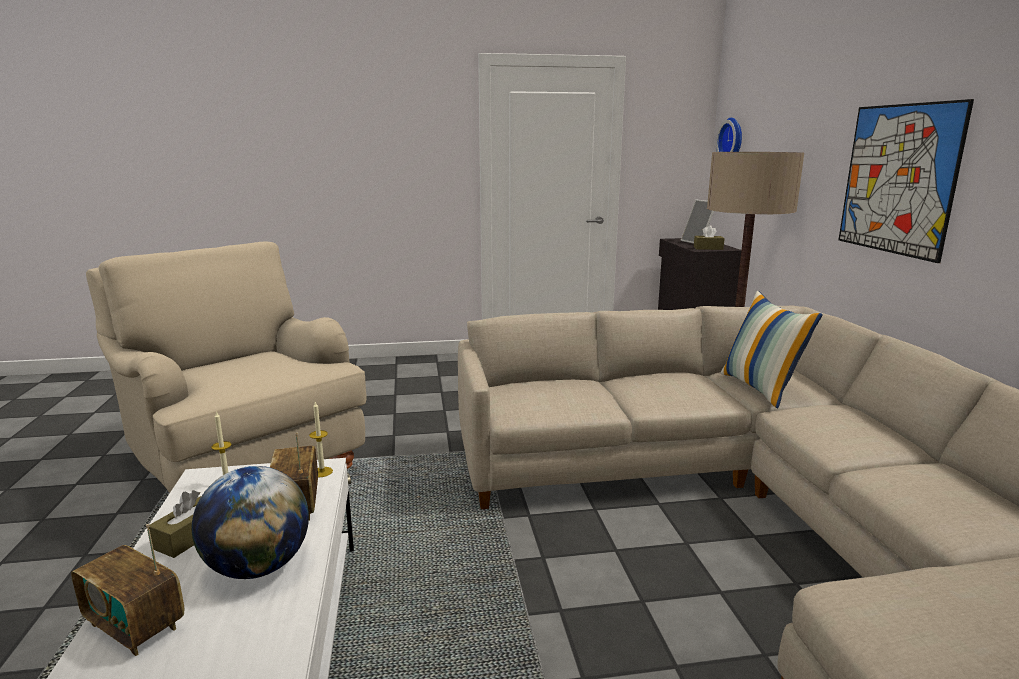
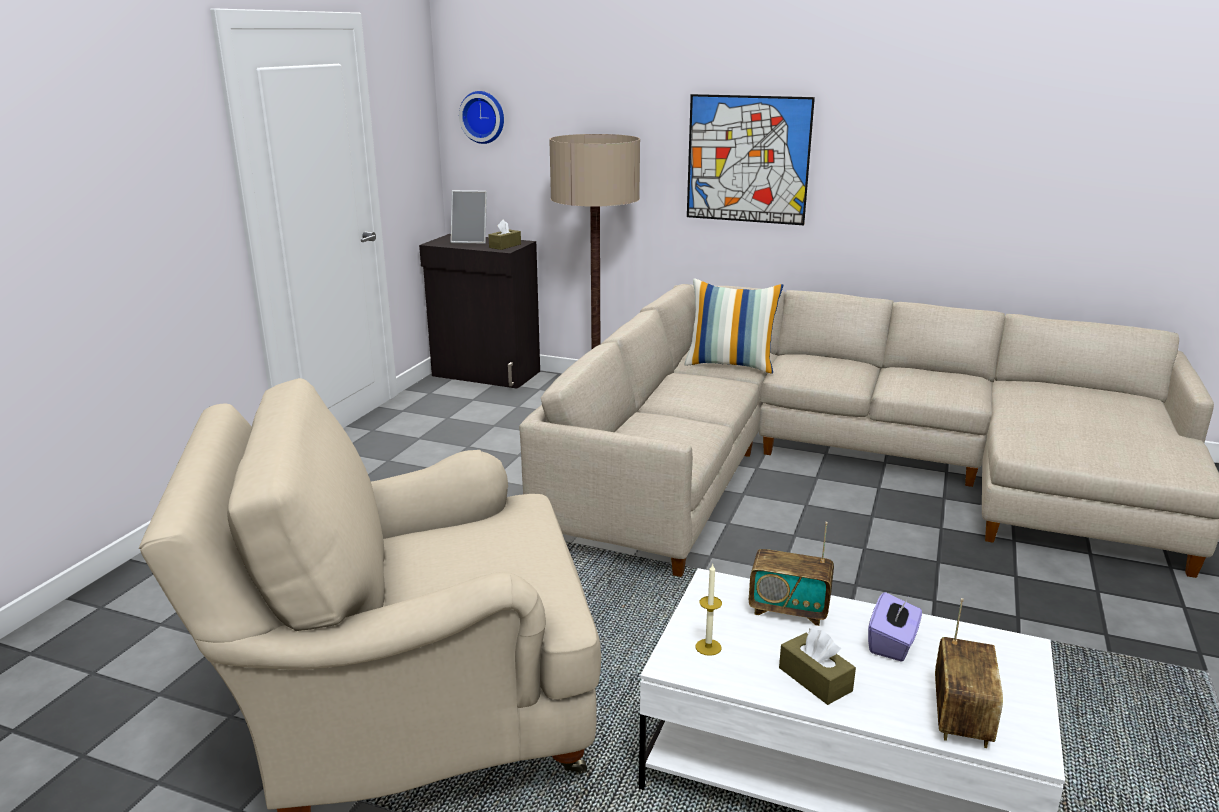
camera: 60 degrees left, 5 degrees up
(135, 626) = (961, 717): radio -> radio turned 45 degrees counterclockwise
(258, 567) = (892, 643): globe -> purple tissue box
(322, 472) = (723, 586): candle -> none

